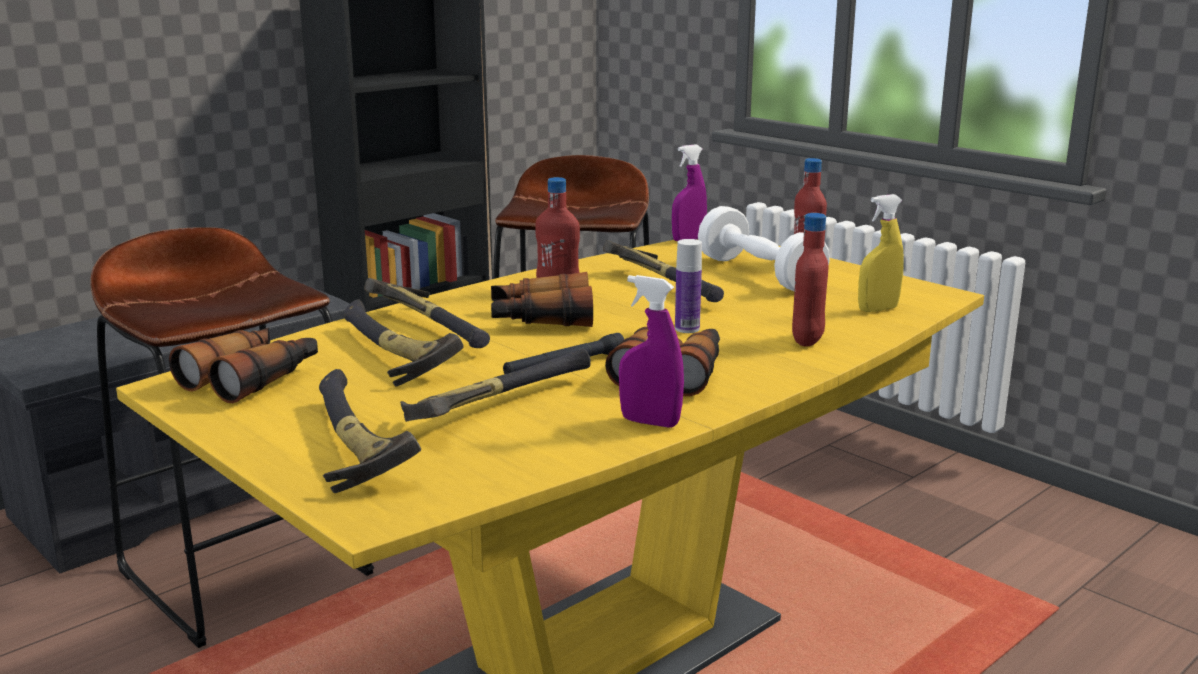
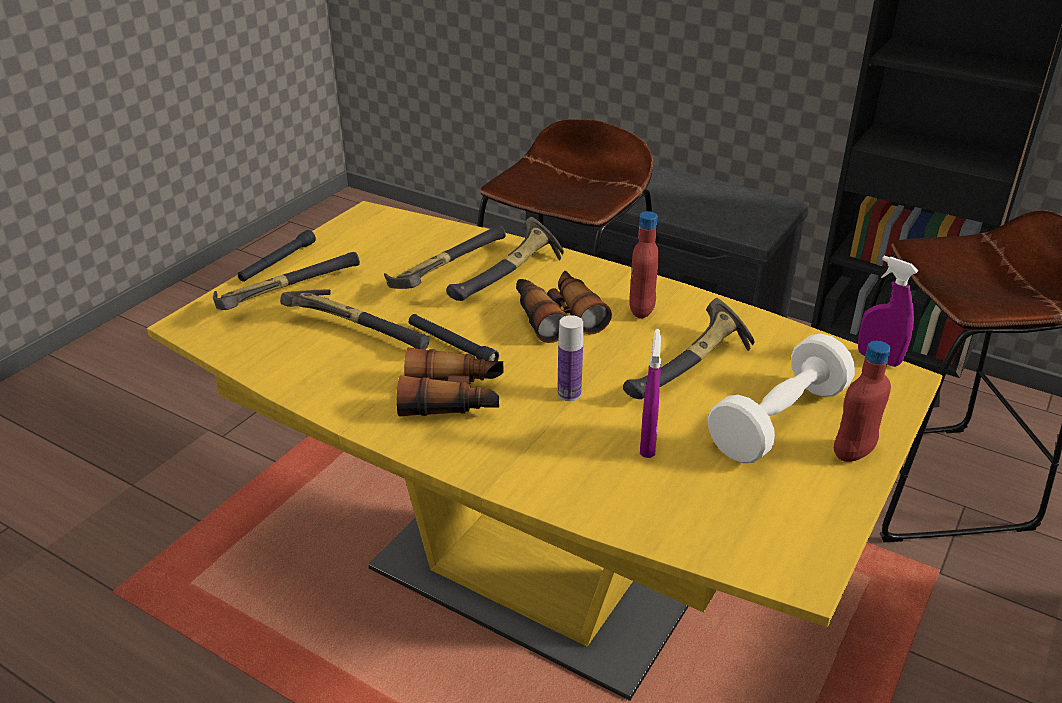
camera: 75 degrees right, 15 degrees up
(246, 449) = (277, 262): none -> black flashlight
(252, 378) = (388, 235): binoculars -> none
(650, 422) = (344, 402): purple spray bottle -> purple spray bottle (647, 444)
(807, 340) = (570, 471): red bottle -> none
(877, 309) = (702, 518): yellow spray bottle -> none

